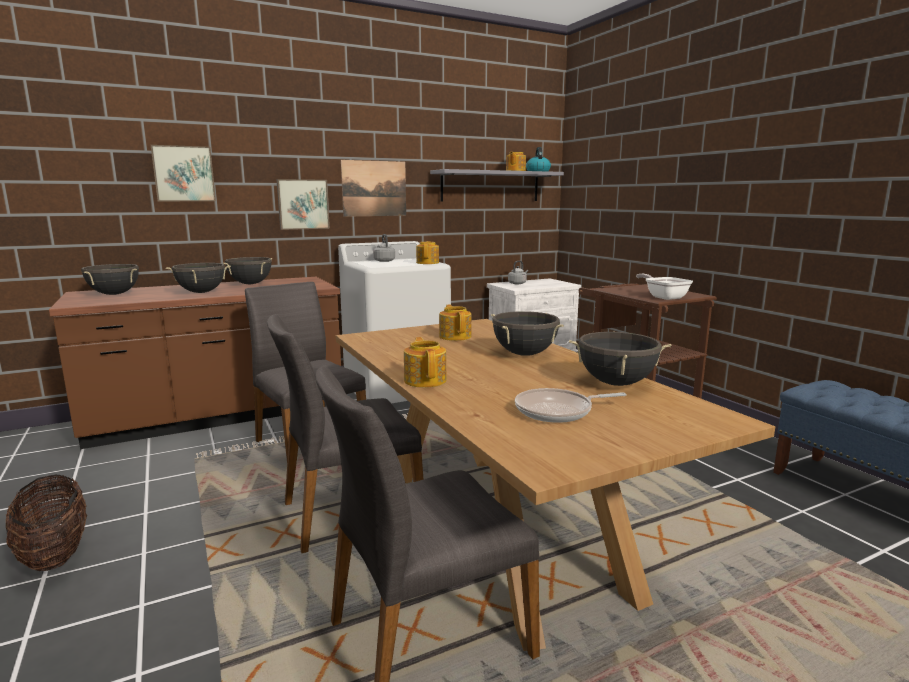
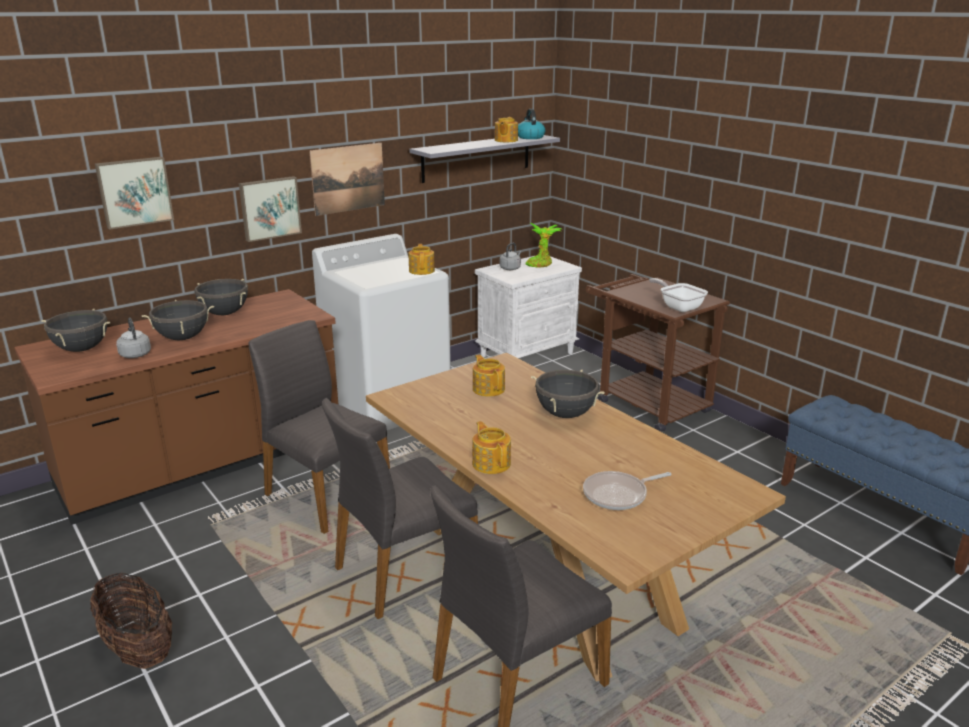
camera: 10 degrees left, 10 degrees up
(384, 261) = (369, 268): grey kettle -> grey kettle (135, 354)
(545, 282) = (541, 264): none -> potted plant
(616, 383) = (657, 452): black cooking pot -> none

